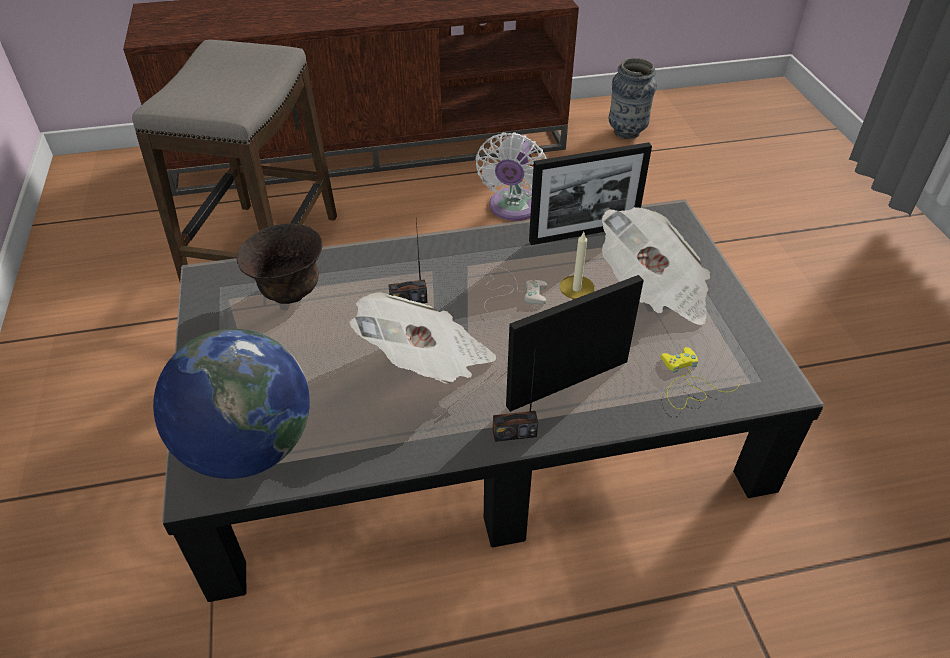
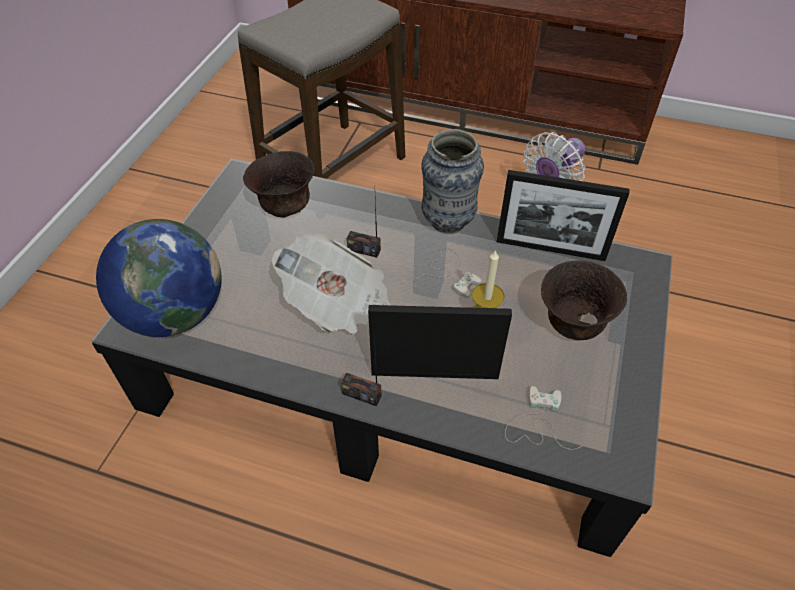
camera: 30 degrees right, 5 degrees up
(626, 132) = (709, 168): vase -> vase (448, 222)
(653, 290) = (572, 326): newspaper -> brown bowl
(688, 383) = (537, 422): yellow game controller -> white game controller

